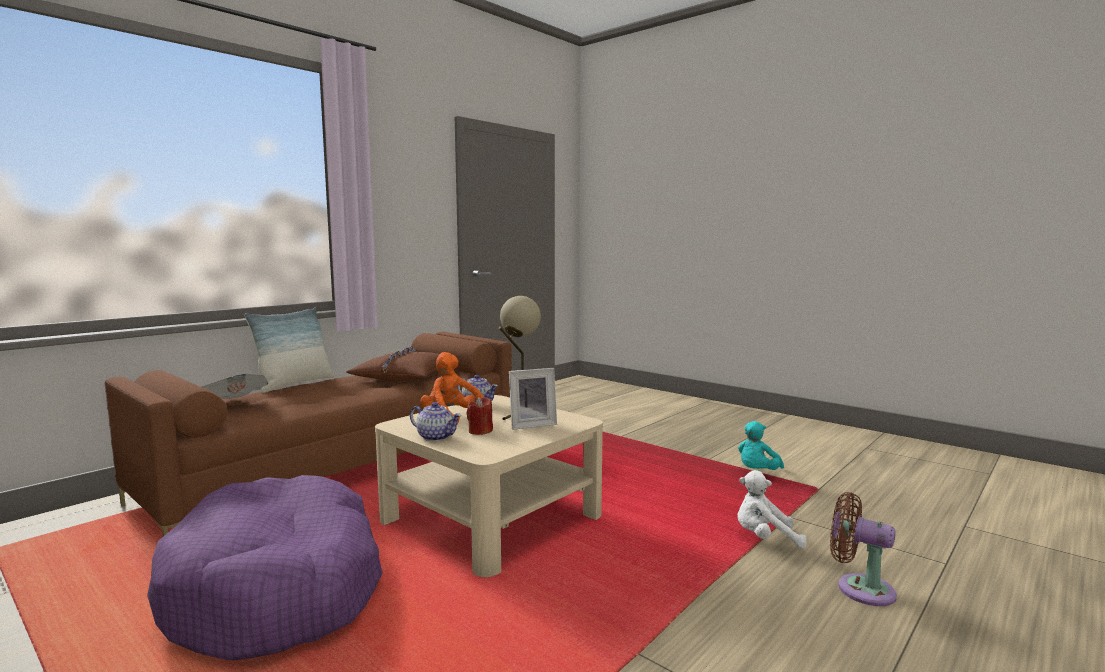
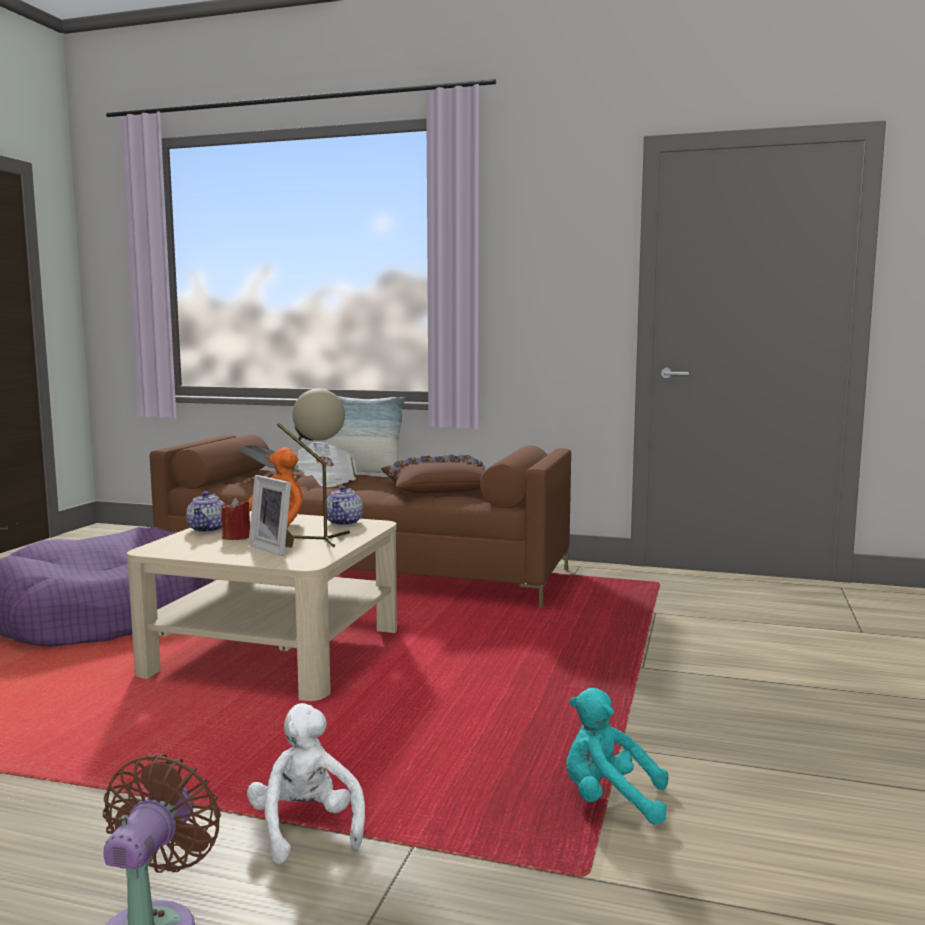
camera: 65 degrees right, 0 degrees up
(310, 394) = (327, 481): none -> newspaper

